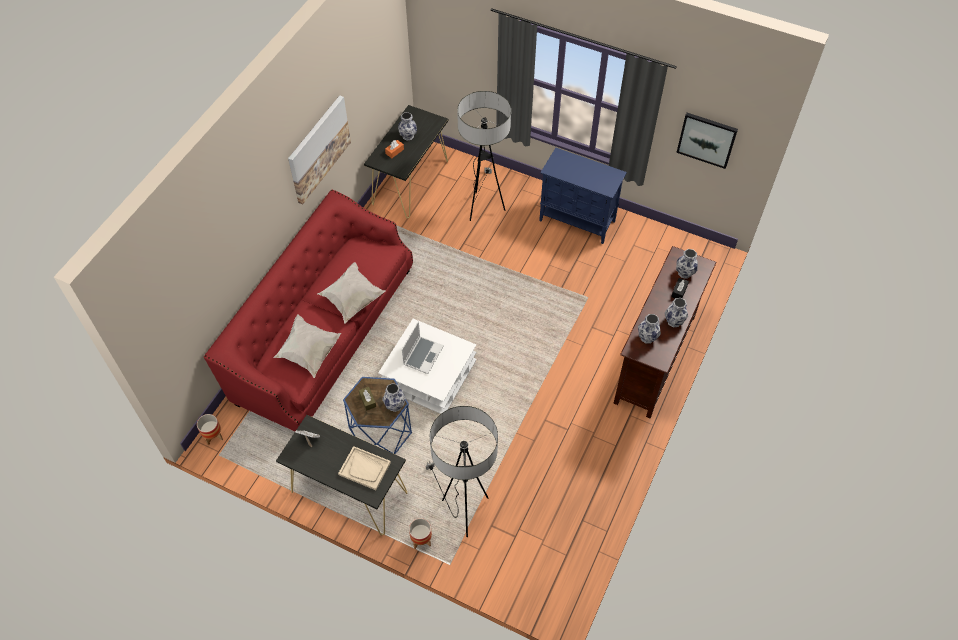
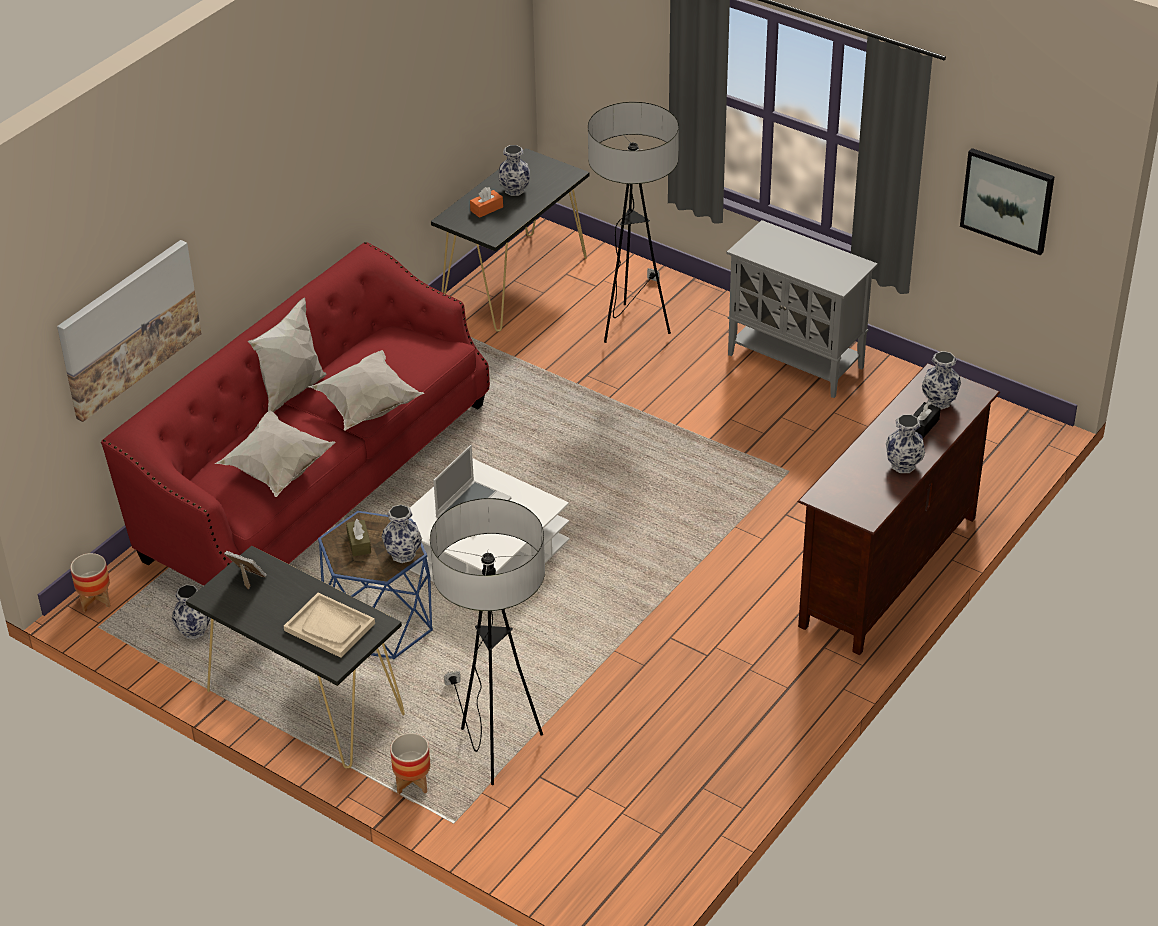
camera: 10 degrees right, 15 degrees down
(305, 293) = (292, 391): none -> white pillow
(318, 149) = (348, 158): picture -> picture (128, 328)
(578, 221) = (796, 361): blue cabinet -> grey cabinet
(647, 338) = (850, 482): vase -> vase (193, 632)

